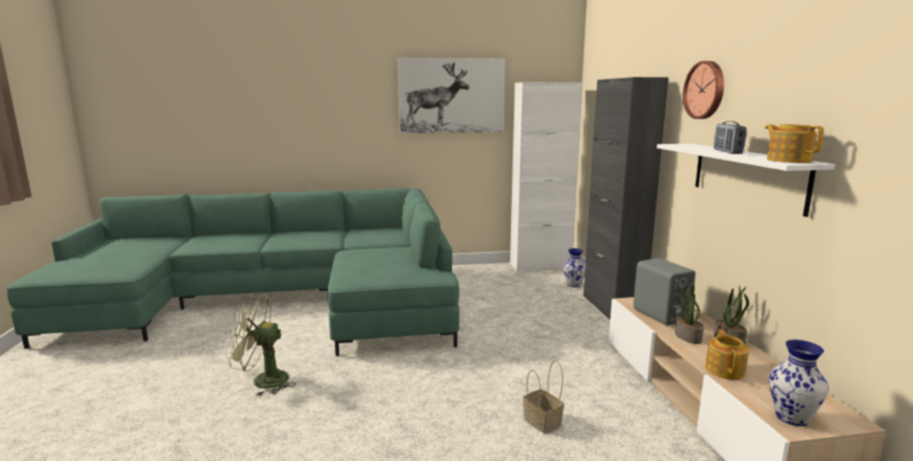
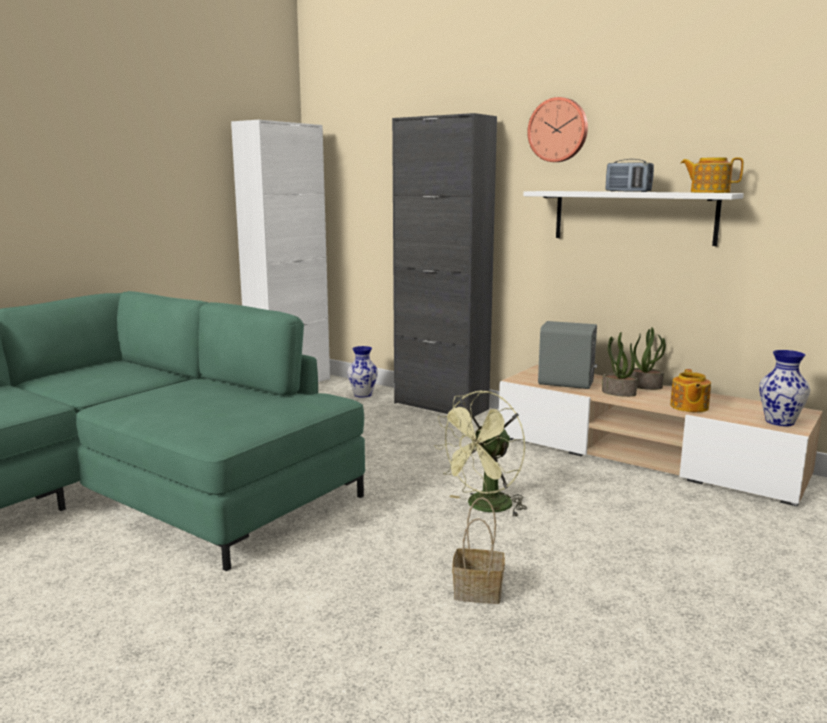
camera: 45 degrees left, 0 degrees up
(262, 381) = (174, 653): green fan -> green fan (484, 507)
(451, 96) = (147, 137): picture -> none
(543, 422) = (575, 524): basket -> basket (479, 591)
(725, 370) = (688, 407): teapot -> teapot turned 135 degrees counterclockwise

